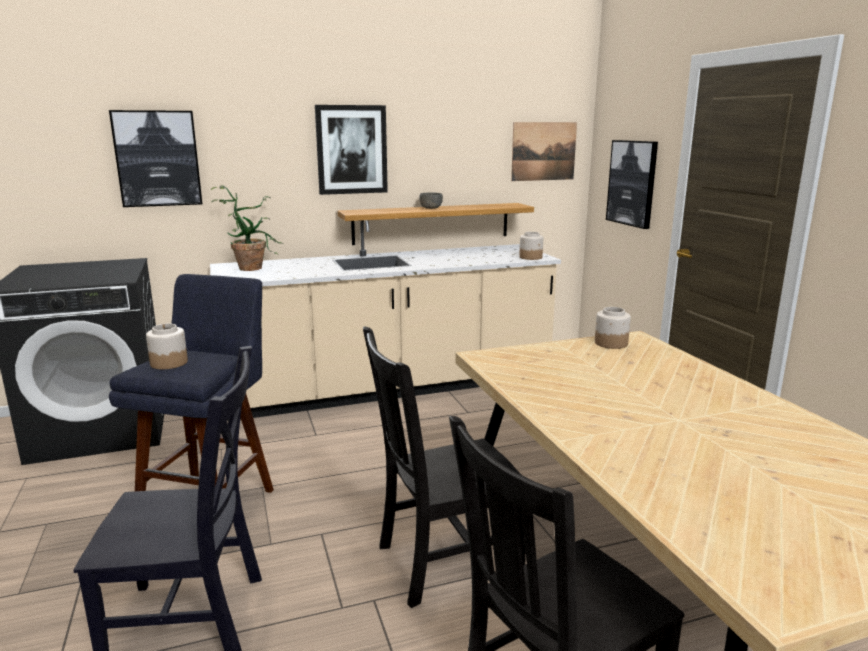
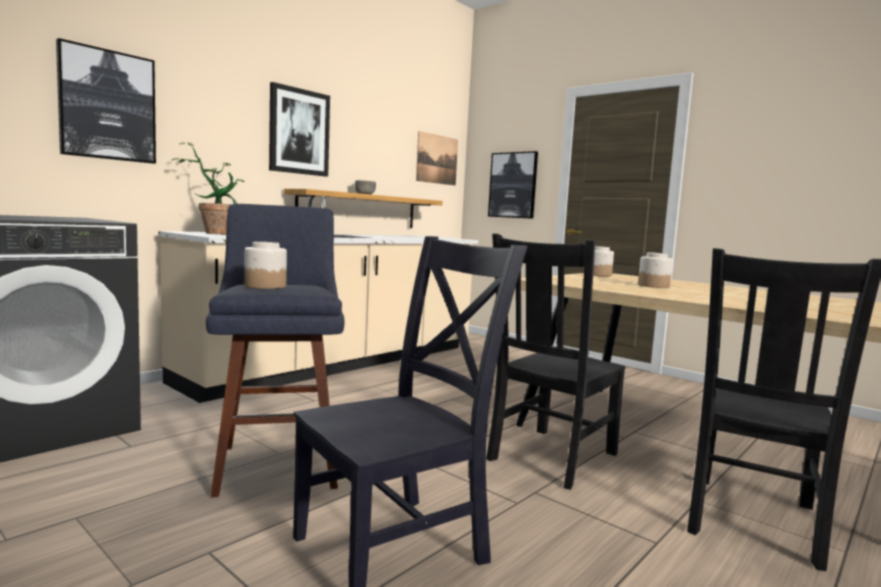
camera: 30 degrees left, 10 degrees down
(531, 257) = (454, 238): jar -> jar (654, 286)

